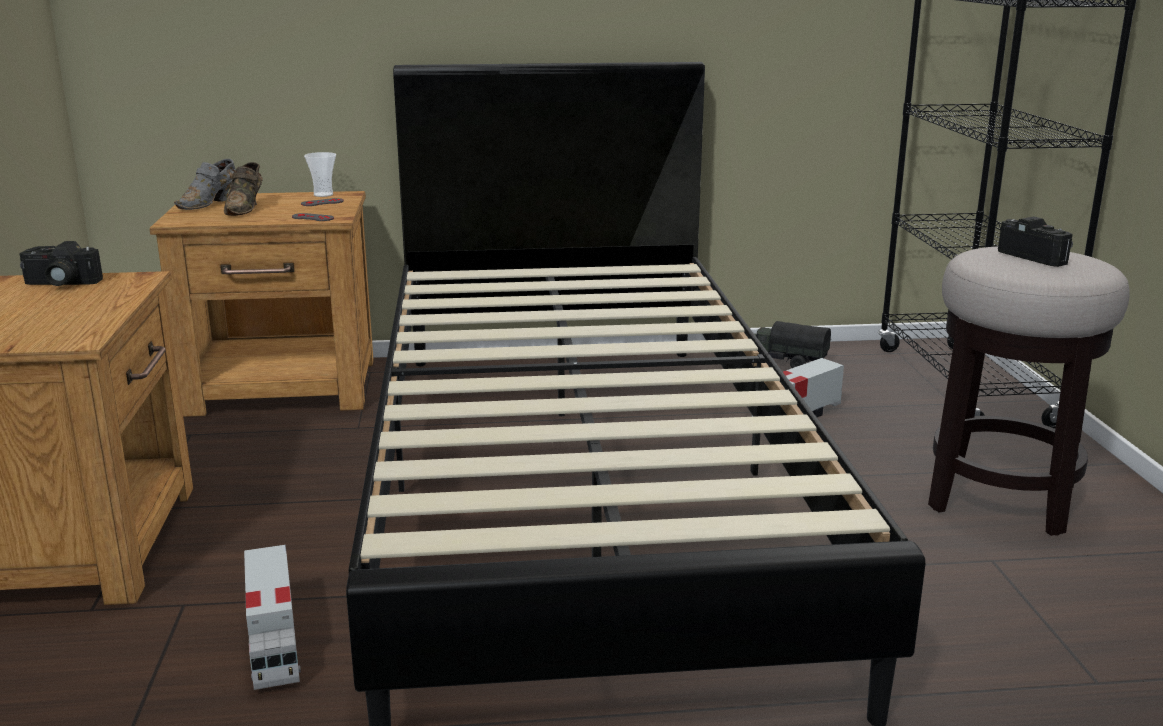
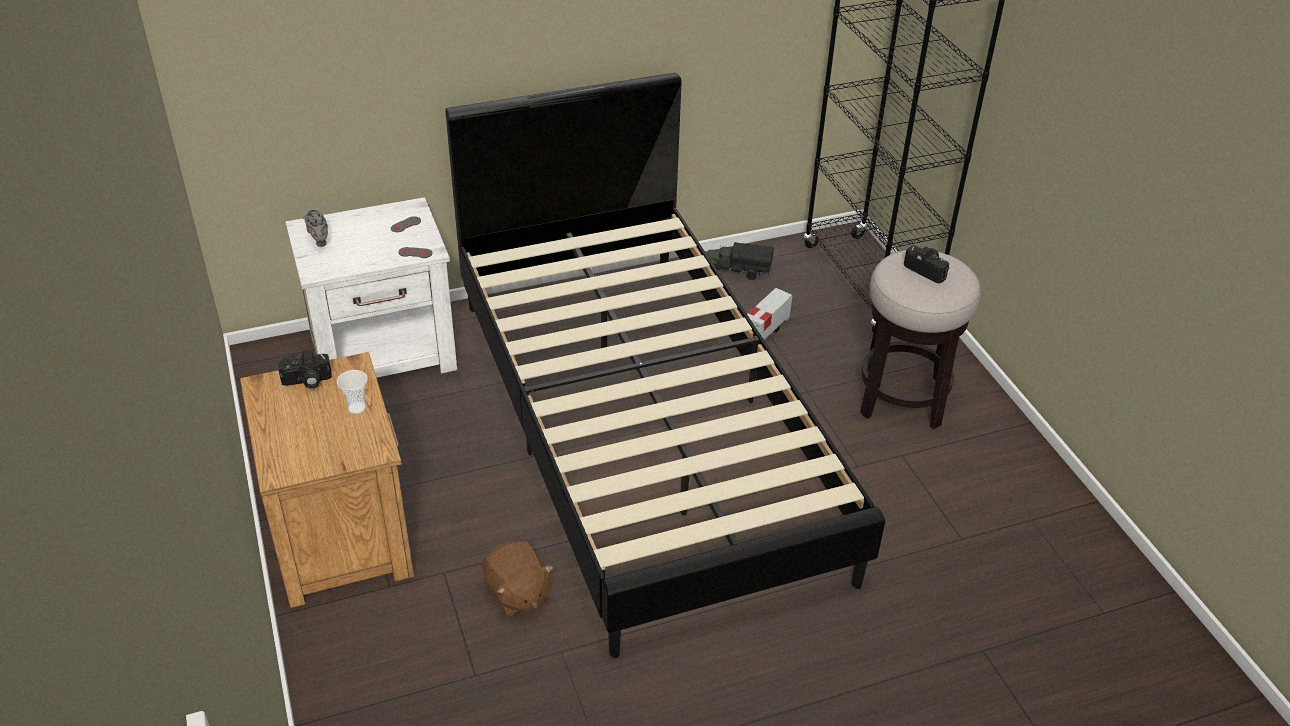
camera: 15 degrees left, 20 degrees up
(210, 203) = (318, 237): grey shoe -> grey shoe turned 150 degrees clockwise
(246, 208) = (353, 243): brown shoe -> none
(274, 646) = (517, 594): toy truck -> brown plush toy
(286, 388) = (385, 352): brown nightstand -> white nightstand
(323, 194) = (397, 209): cup -> cup (357, 408)

